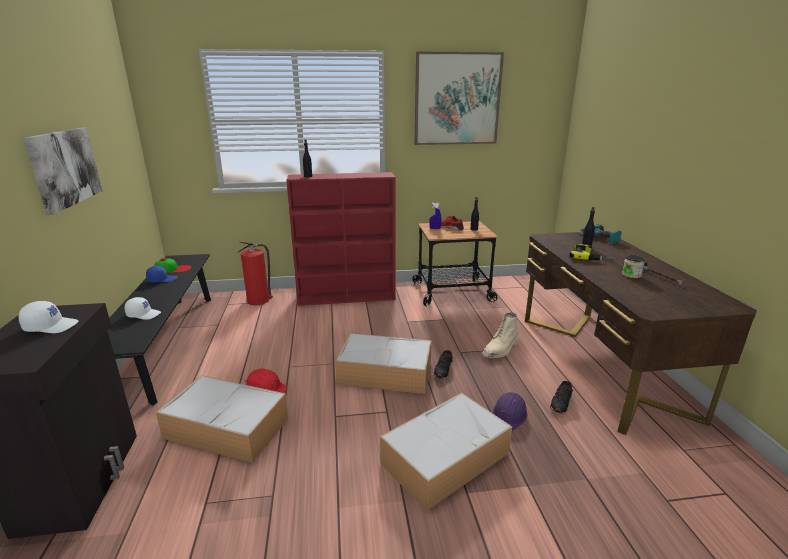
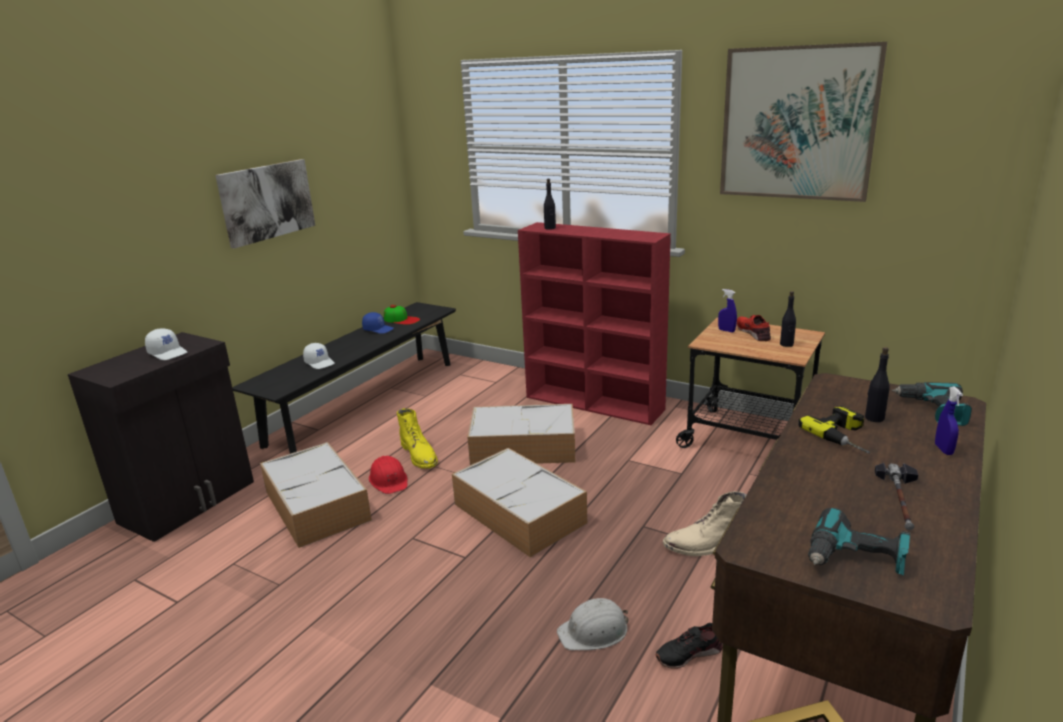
camera: 40 degrees right, 0 degrees up
(259, 300) = (495, 379): fire extinguisher -> none
(268, 364) = (420, 455): none -> yellow boot
(443, 370) = (590, 539): black shoe -> none
(446, 457) = (459, 637): storage box -> storage box (525, 447)
(509, 415) = (594, 631): purple hard hat -> white hard hat
(630, 252) = (943, 450): none -> blue spray bottle
(631, 275) = (852, 485): jar -> none
(686, 301) = (855, 559): none -> power drill

